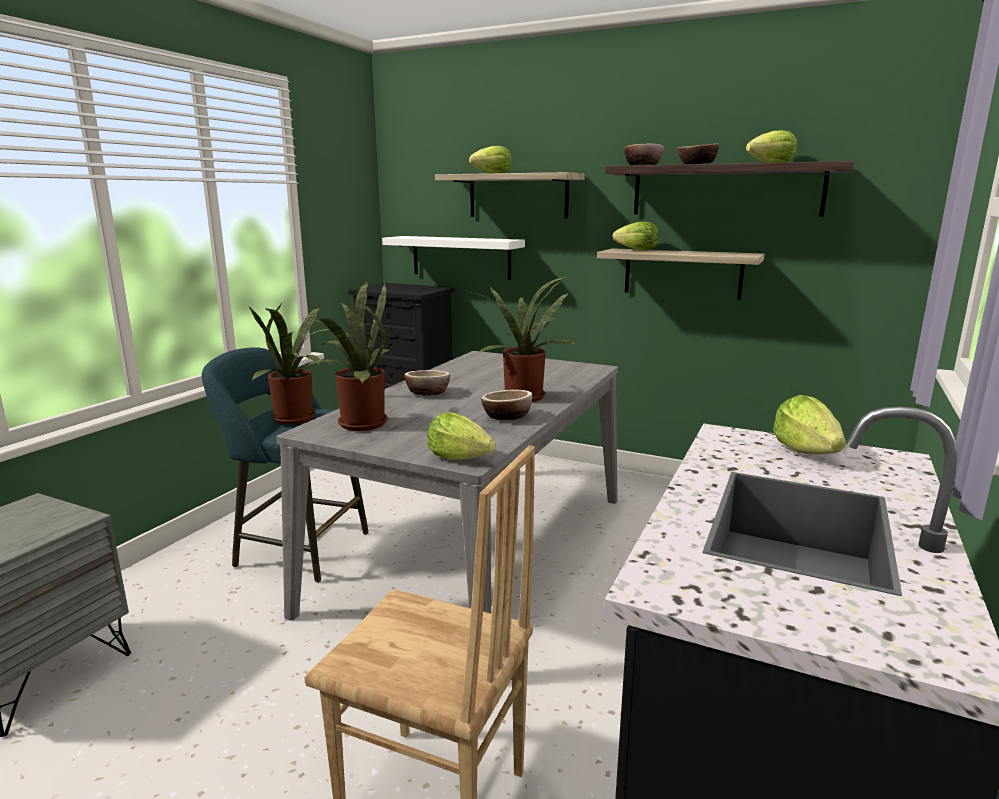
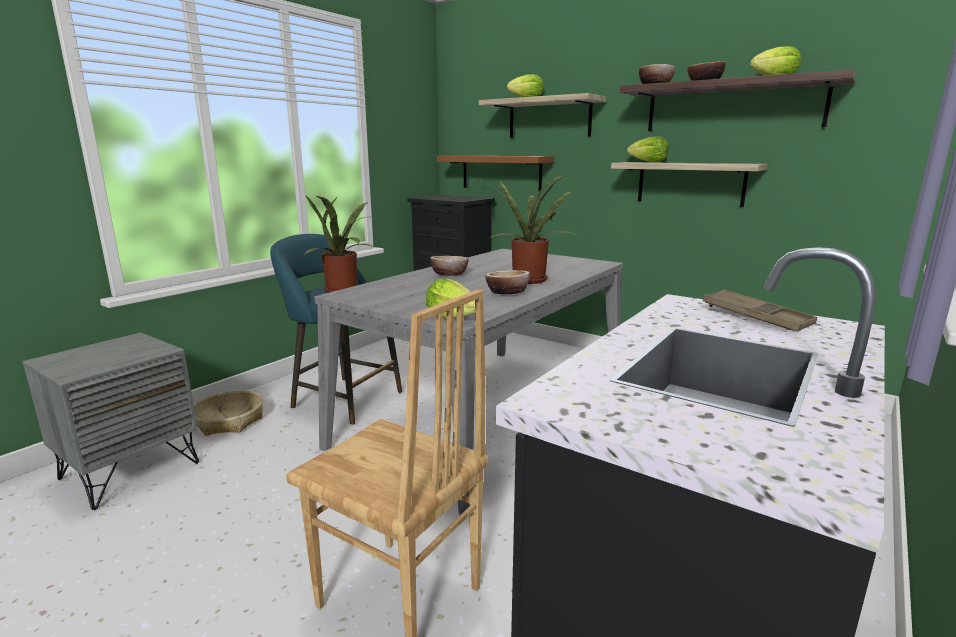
camera: 10 degrees right, 0 degrees up
(155, 592) = (229, 421): none -> basket
(358, 423) = (382, 291): potted plant -> none
(461, 257) = (501, 172): white shelf -> brown shelf
(806, 451) = (756, 317): lettuce -> brown tray

